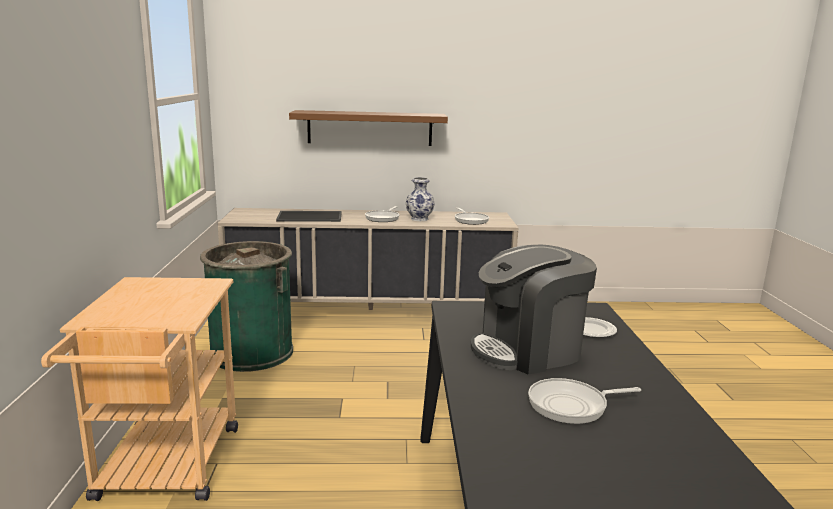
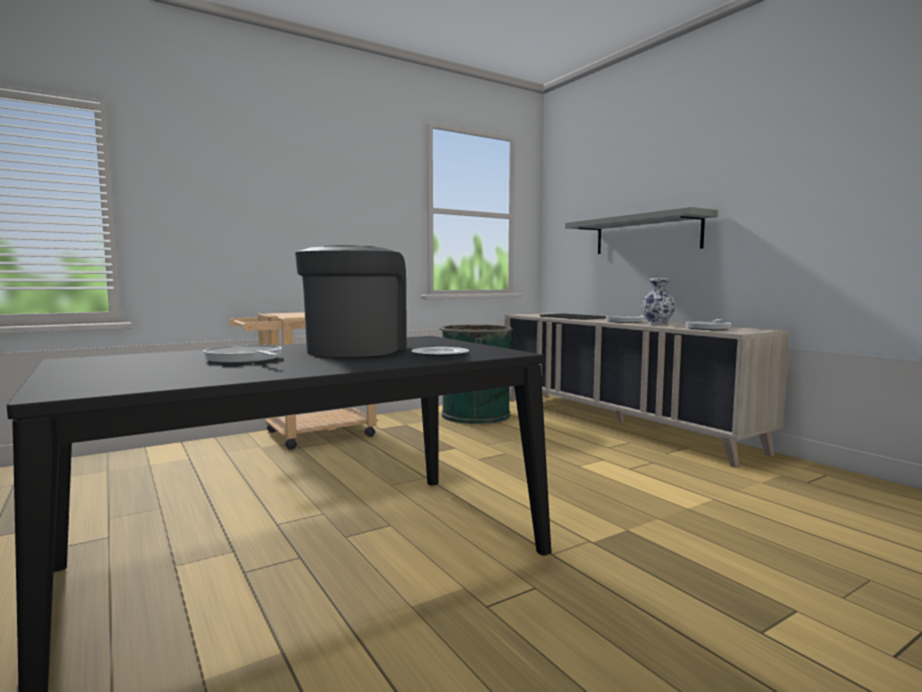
camera: 60 degrees right, 10 degrees down
(370, 128) = (646, 234): brown shelf -> grey shelf
(528, 350) = (355, 349): coffee machine -> coffee machine turned 60 degrees clockwise

